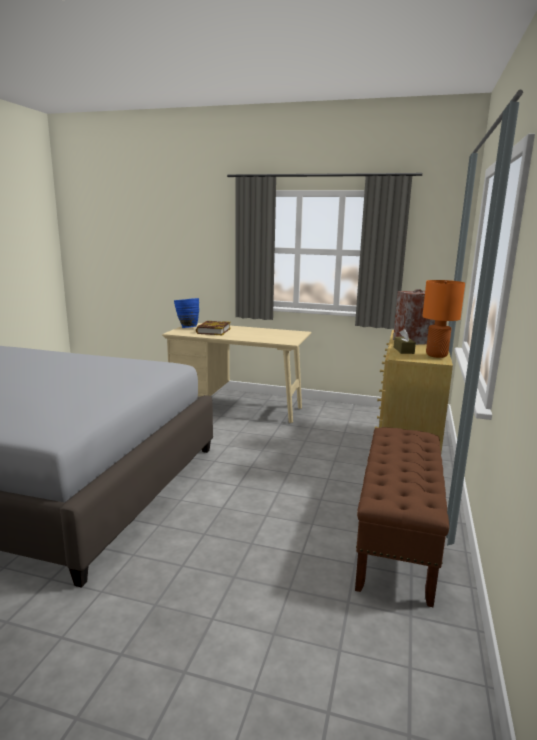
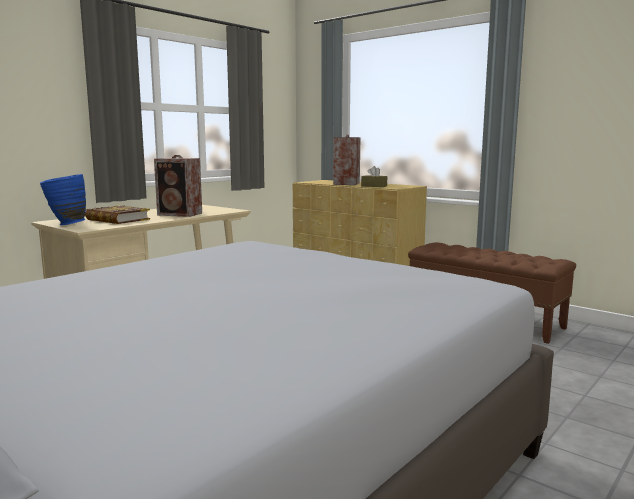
camera: 65 degrees left, 5 degrees down
(252, 336) = (181, 214): none -> speaker
(436, 356) = (399, 185): orange table lamp -> none

